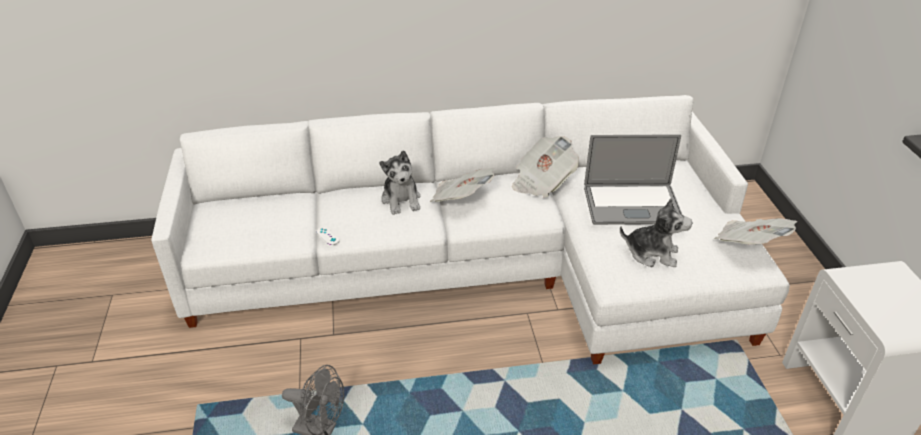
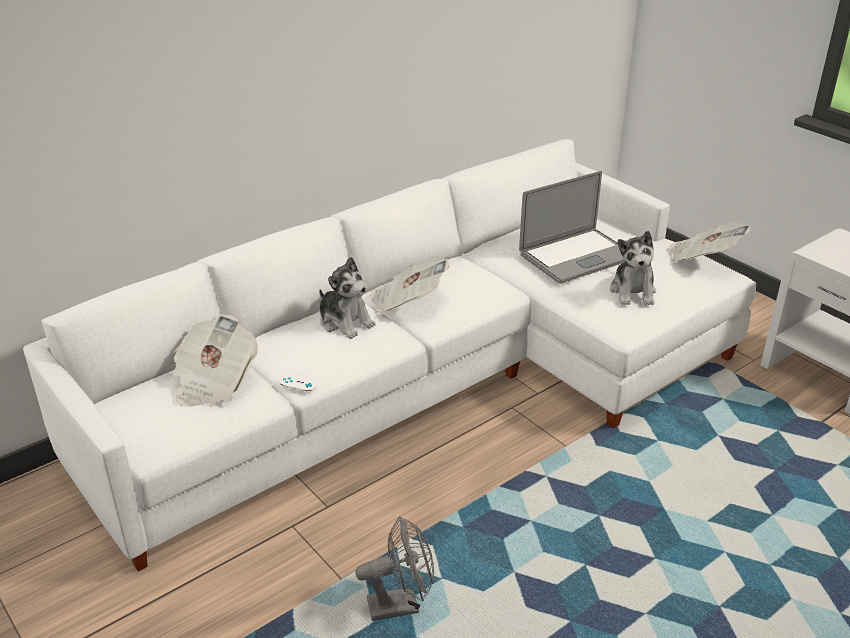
camera: 30 degrees left, 5 degrees down
(542, 181) = (473, 261): newspaper -> newspaper (214, 382)
(652, 253) = (633, 291): plush toy -> plush toy turned 105 degrees clockwise

